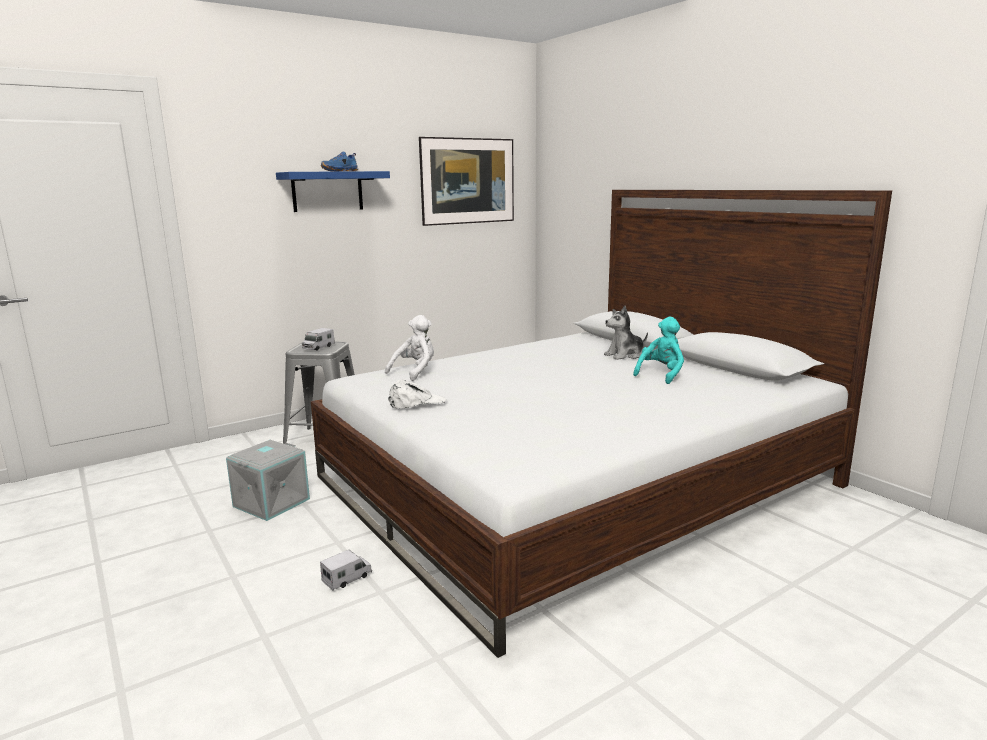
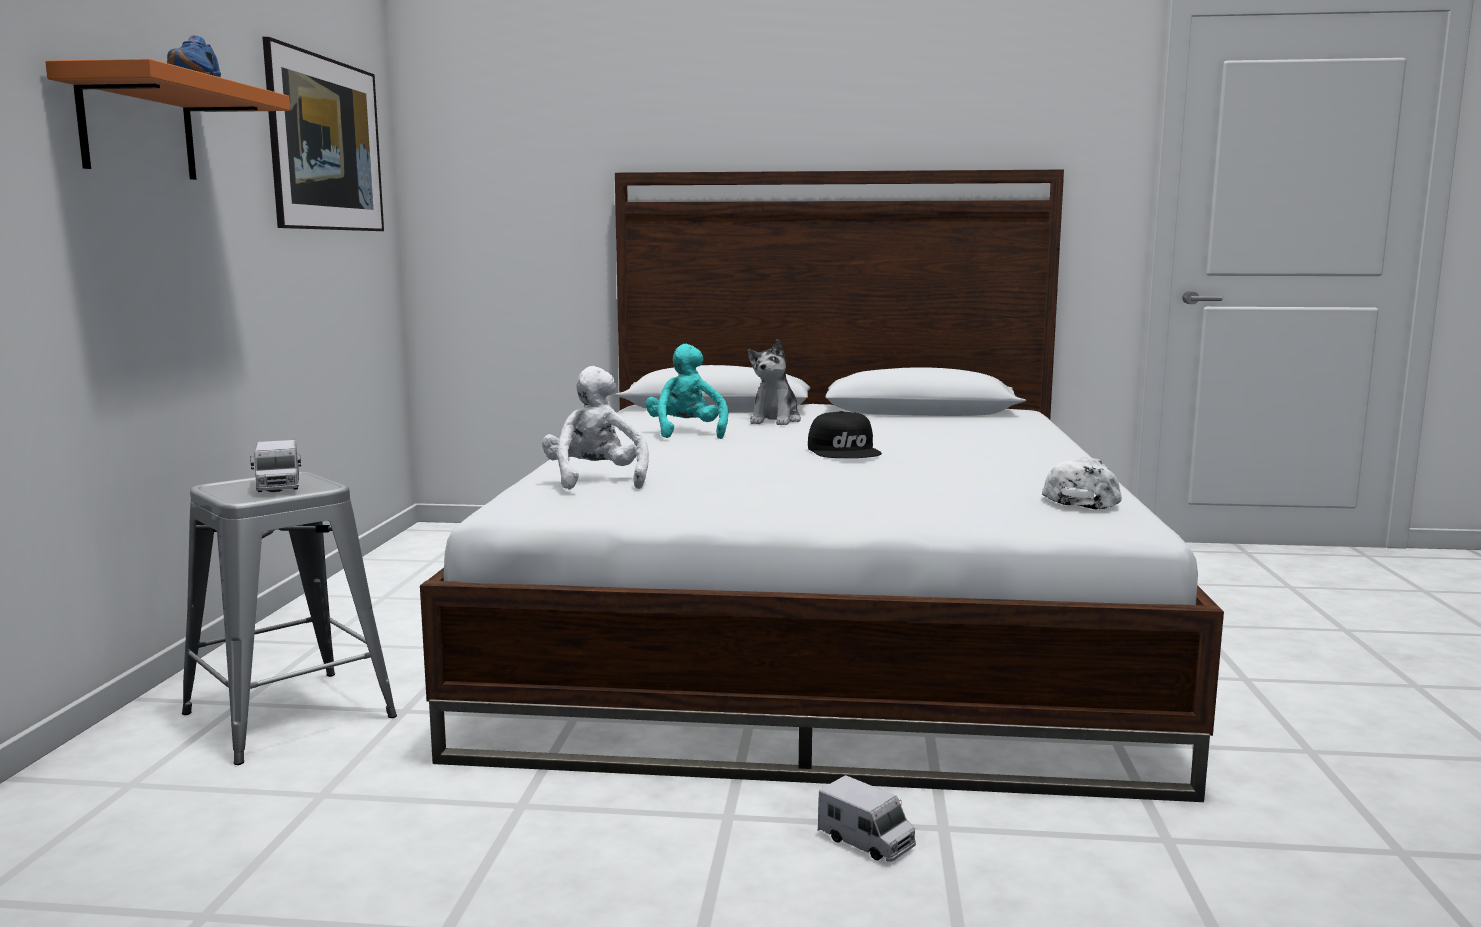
camera: 50 degrees left, 5 degrees down
(271, 502) = (449, 834): grey storage box -> none
(327, 191) = (137, 127): blue shelf -> orange shelf
(347, 578) = (866, 841): toy truck -> toy truck turned 135 degrees clockwise
(417, 402) = (751, 506): white cap -> white cap (1082, 499)
(571, 384) = (845, 451): none -> black cap
(661, 374) = (885, 428): turquoise plush toy -> turquoise plush toy (686, 433)

